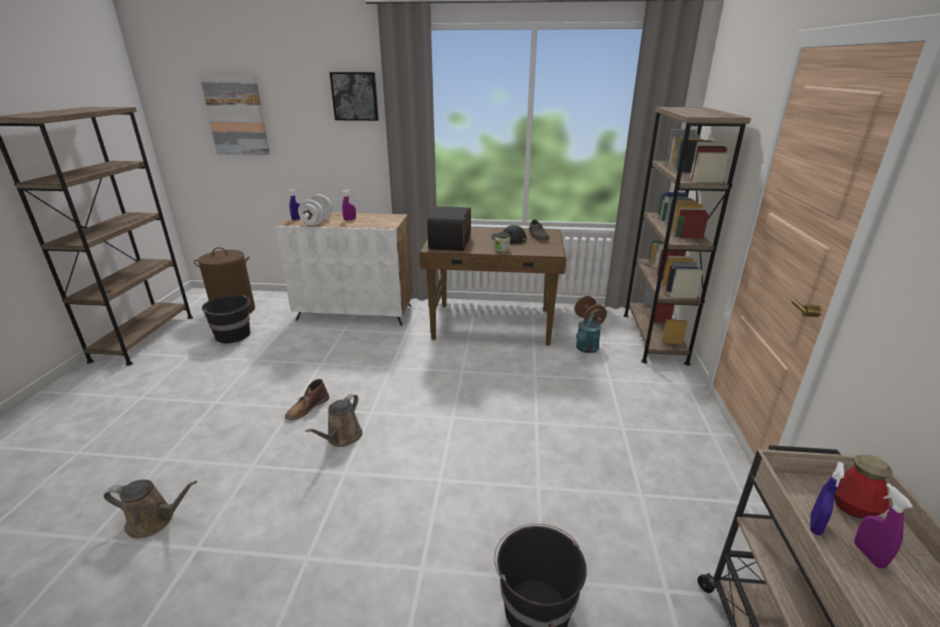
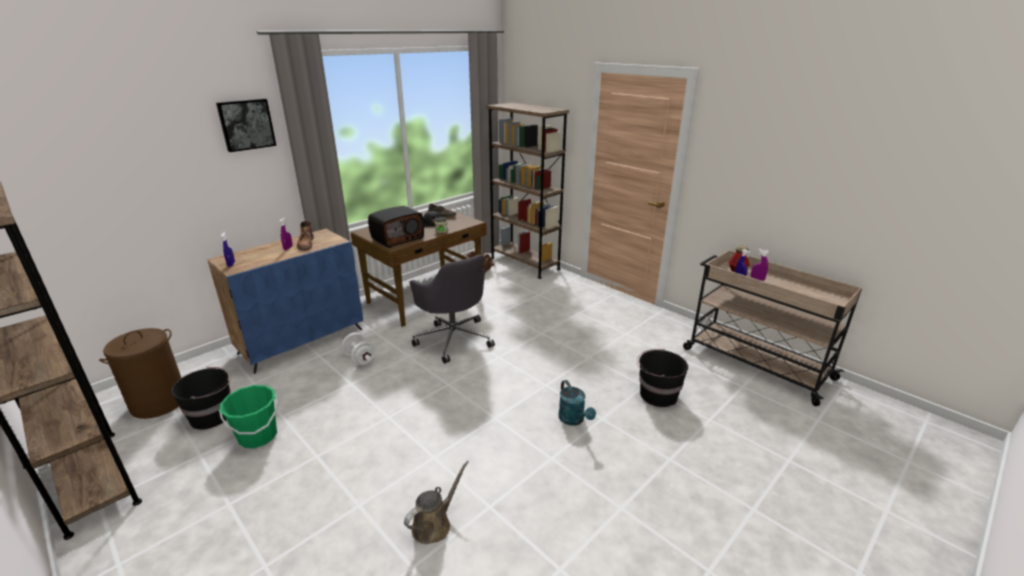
camera: 50 degrees left, 0 degrees up
(223, 364) = (258, 436): none -> green bucket
(236, 115) = (88, 167): picture -> none
(307, 408) = (400, 410): brown boot -> brown boot (306, 244)
(317, 222) = (261, 259): white dumbbell -> white dumbbell (359, 359)
(342, 438) = (458, 406): brown watering can -> none
(356, 313) = (302, 340): white cabinet -> blue cabinet
(448, 374) = (453, 338): none -> grey office chair
(451, 243) = (397, 239): radio -> radio turned 90 degrees counterclockwise
(586, 349) = (503, 285): turquoise watering can -> turquoise watering can (574, 420)

